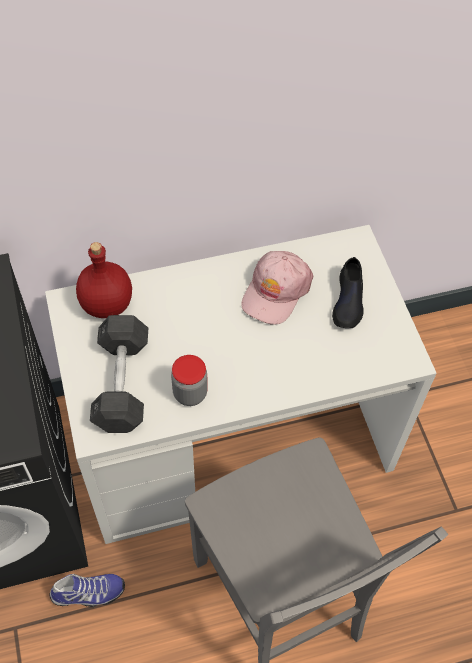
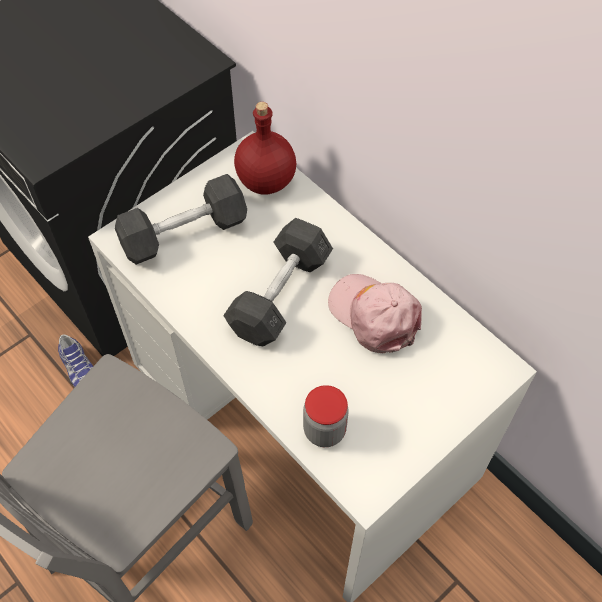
camera: 65 degrees right, 0 degrees up
(190, 393) = (202, 293): jar -> jar (324, 430)
(223, 342) = (280, 294): none -> grey dumbbell
(276, 291) = (374, 315): pink cap -> pink cap turned 45 degrees clockwise
(348, 301) = (409, 392): black shoe -> none

